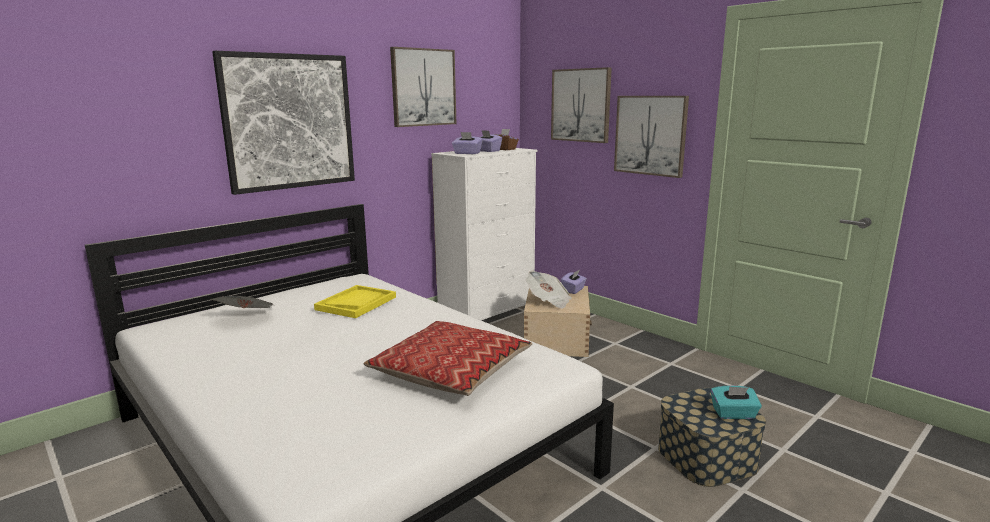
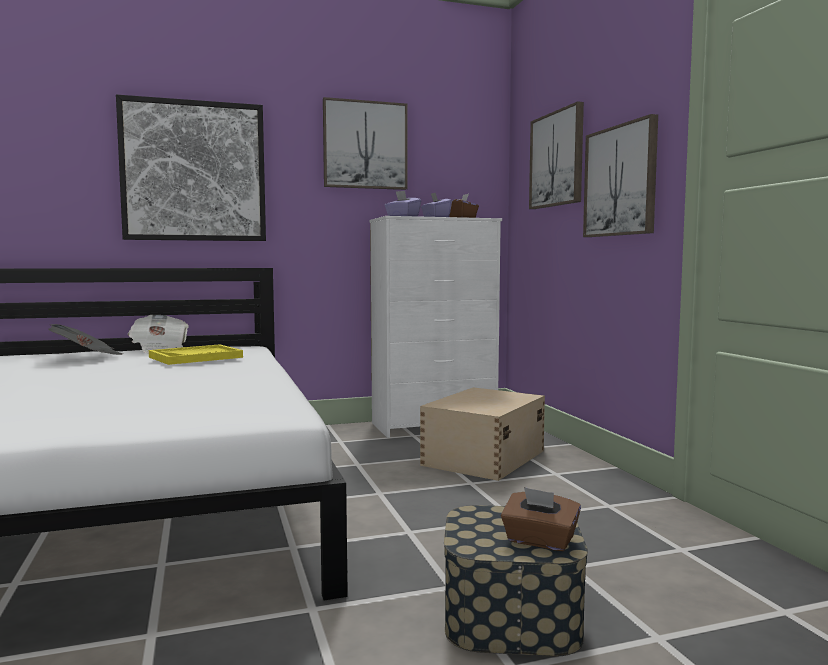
camera: 25 degrees right, 10 degrees down
(451, 370) = (160, 404): pillow -> none
(548, 301) = (466, 401): newspaper -> newspaper (159, 349)
(573, 290) = (517, 396): purple tissue box -> none
(734, 414) = (539, 541): turquoise tissue box -> brown tissue box

